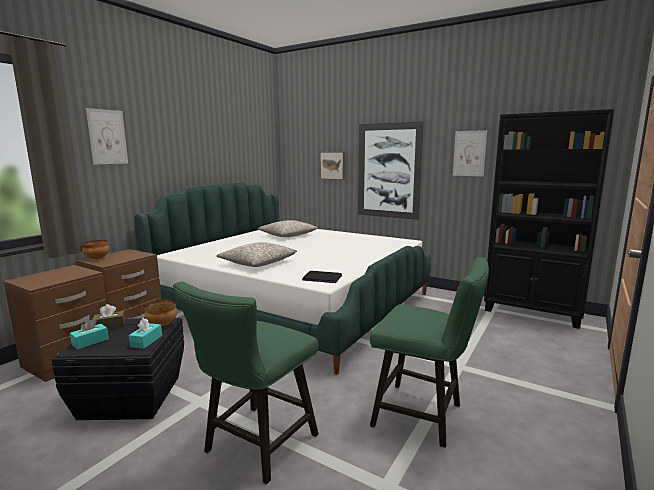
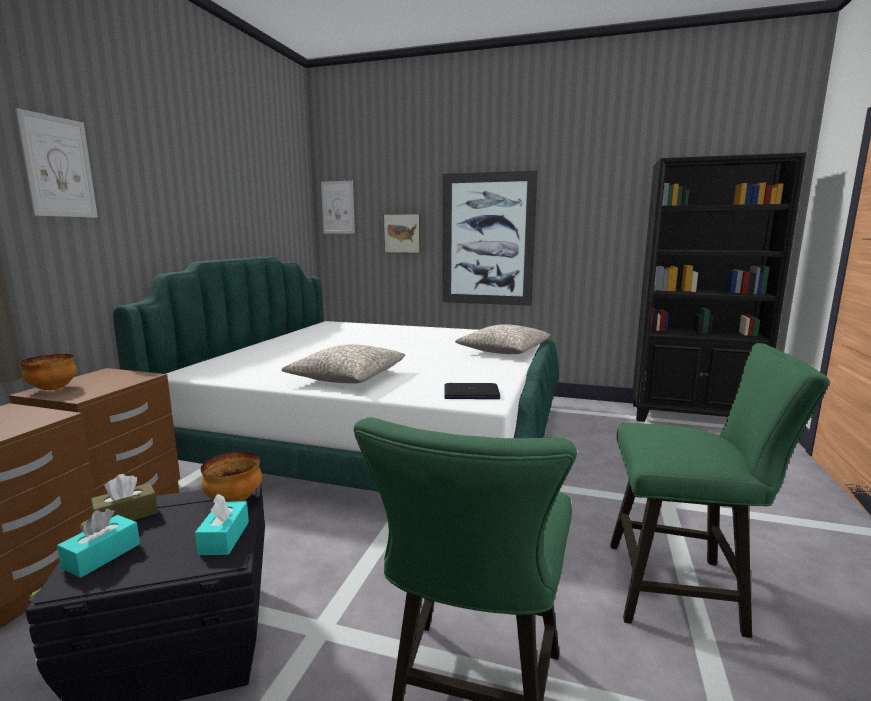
camera: 15 degrees left, 0 degrees up
(288, 235) = (353, 335): grey pillow -> grey pillow (504, 351)
(469, 153) = (601, 214): picture -> picture (338, 207)

